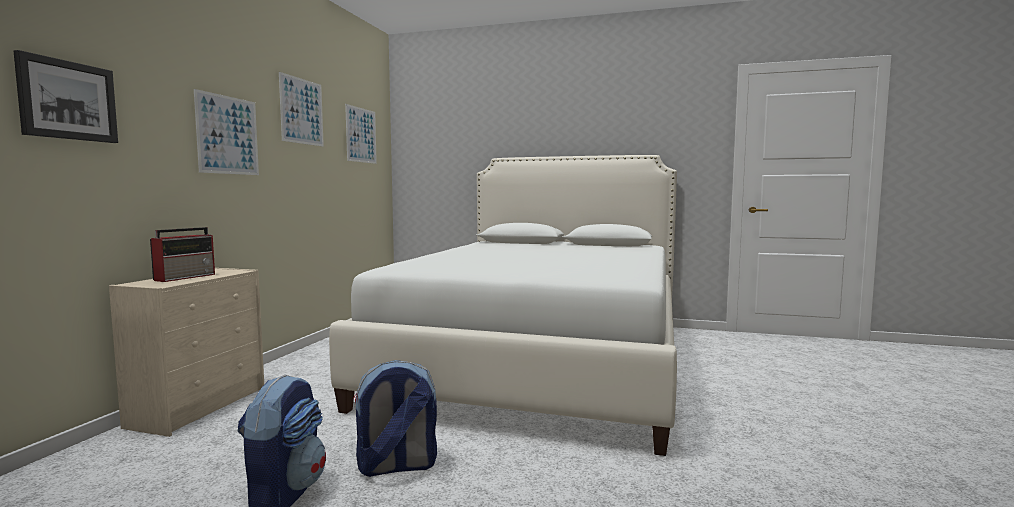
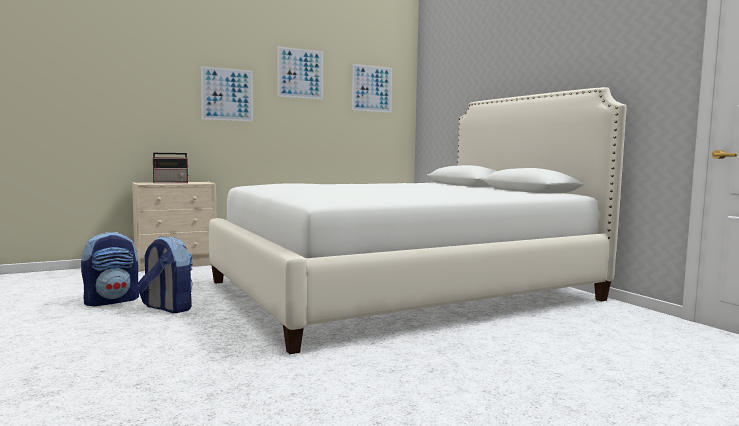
camera: 45 degrees right, 0 degrees up
(67, 100) = (117, 80): picture -> none

